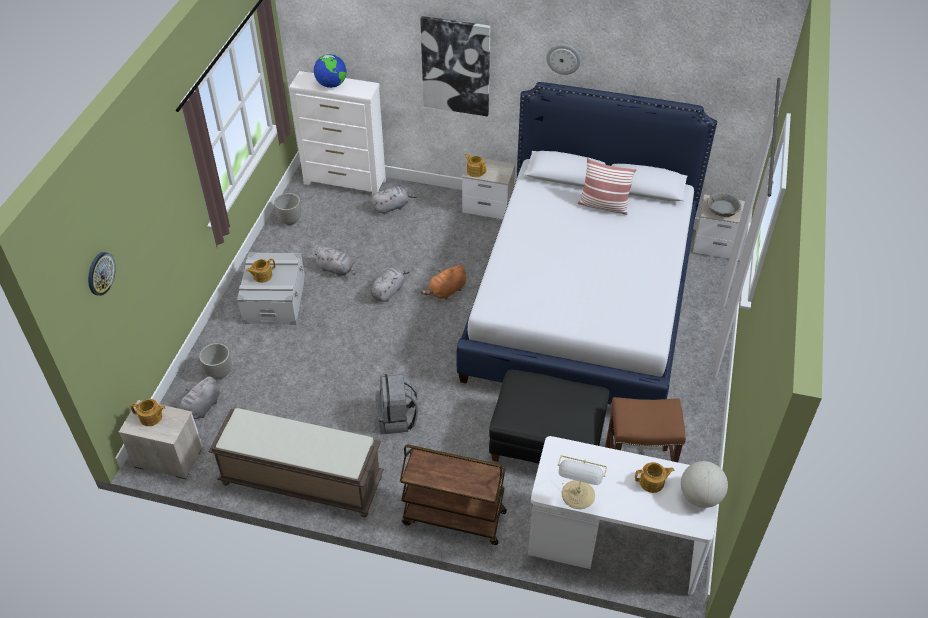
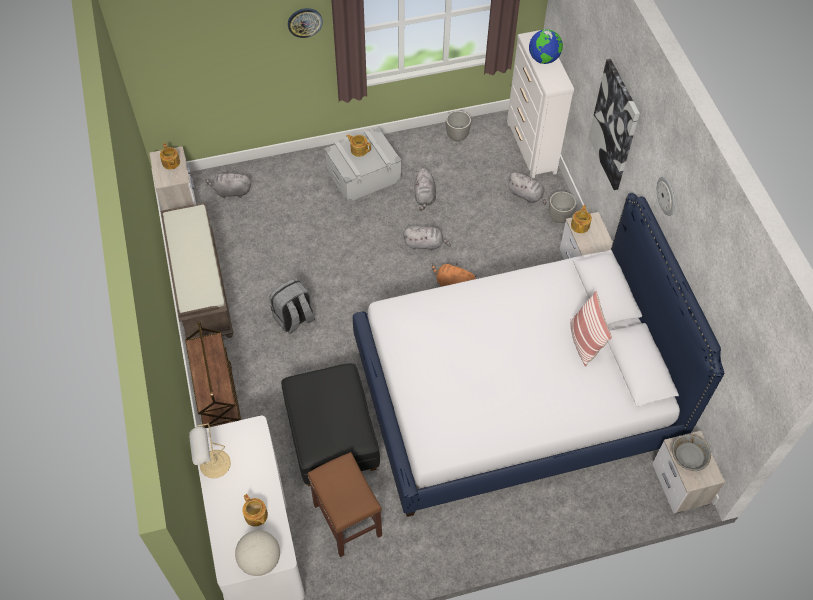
camera: 60 degrees right, 10 degrees up
(100, 273) = (179, 43): wall clock -> wall clock (304, 22)
(220, 373) = (270, 183): planter -> planter (559, 217)

